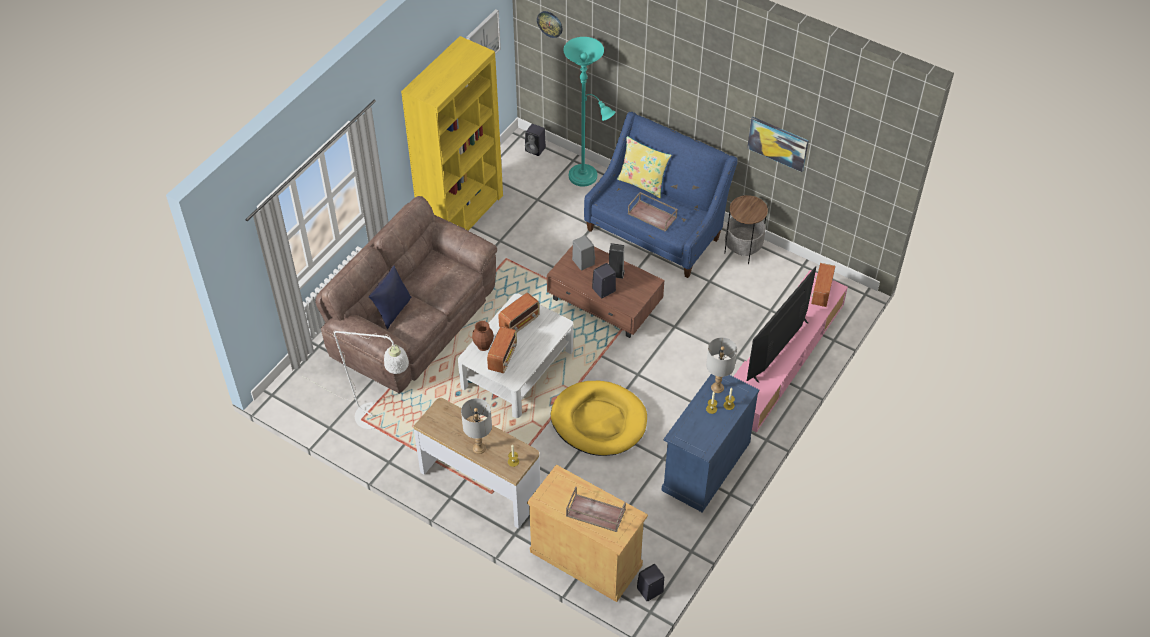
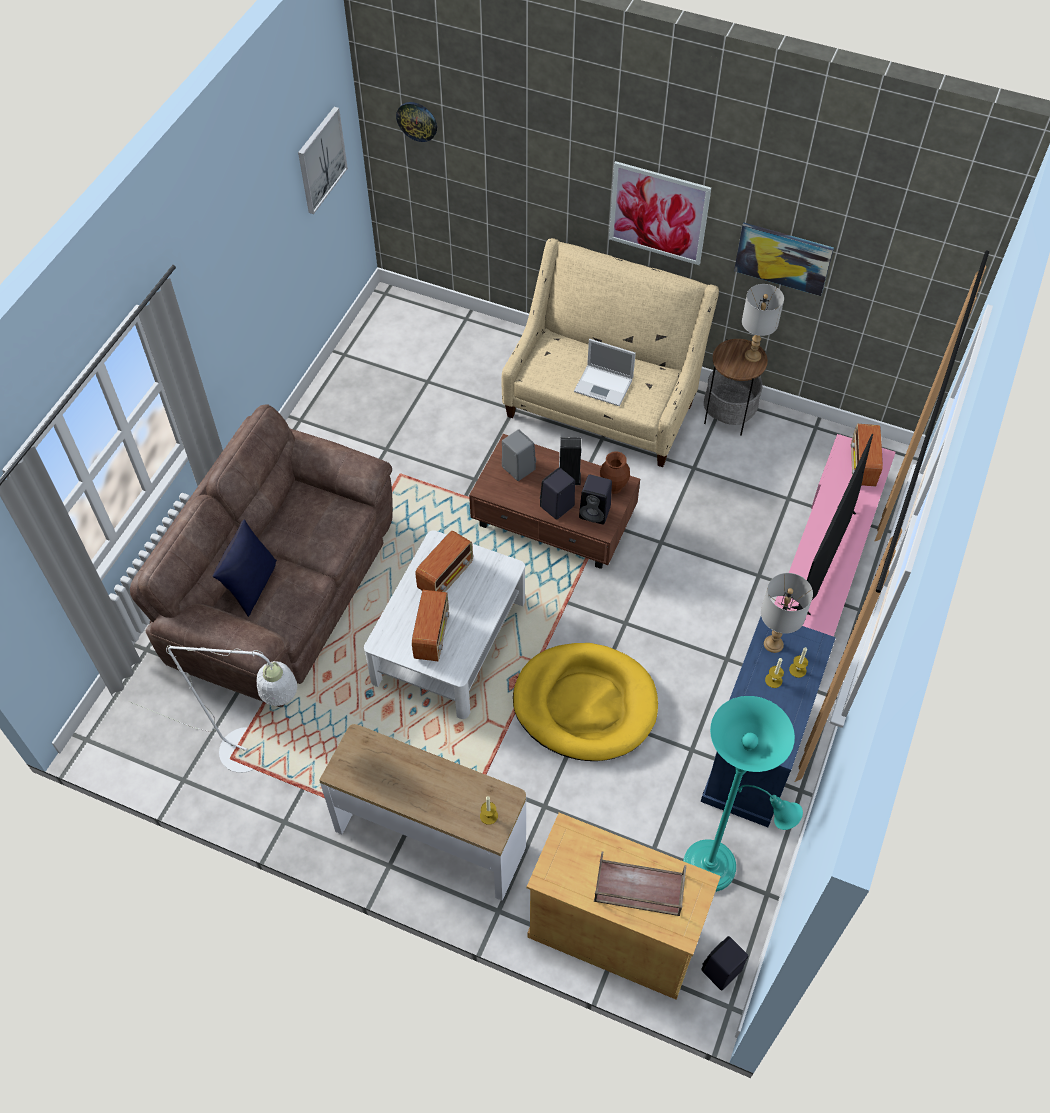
camera: 10 degrees left, 5 degrees up
(461, 214) = (324, 418): yellow bookcase -> none
(479, 448) = (430, 801): grey table lamp -> grey table lamp (752, 355)
(484, 346) = (400, 621): brown vase -> brown vase (614, 487)
(536, 149) = (411, 310): black speaker -> black speaker (596, 512)
(586, 177) = (489, 341): turquoise floor lamp -> turquoise floor lamp (716, 869)
(642, 183) = (579, 340): yellow pillow -> none
(653, 215) = (604, 385): brown tray -> laptop
(656, 230) = (603, 403): blue sofa -> beige sofa
(700, 103) = (658, 213): none -> picture

